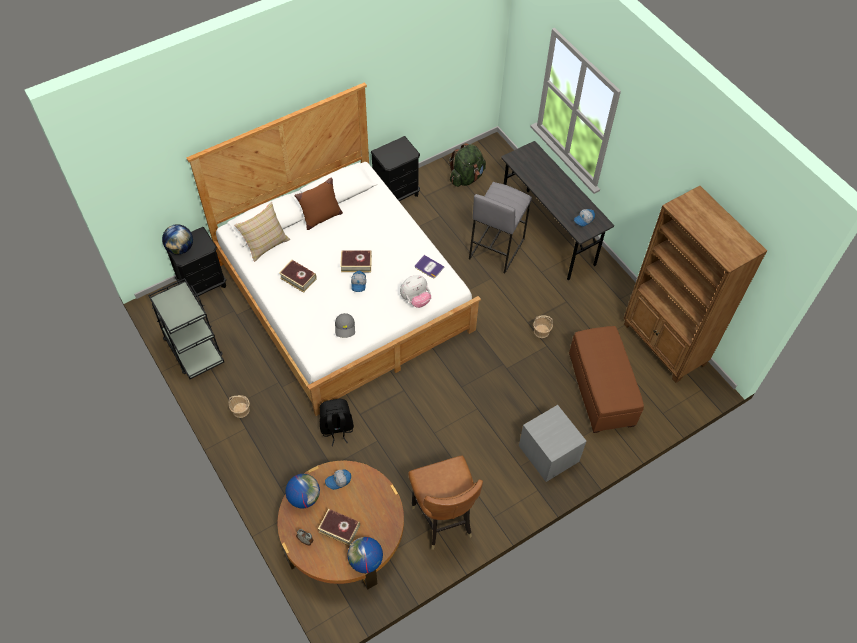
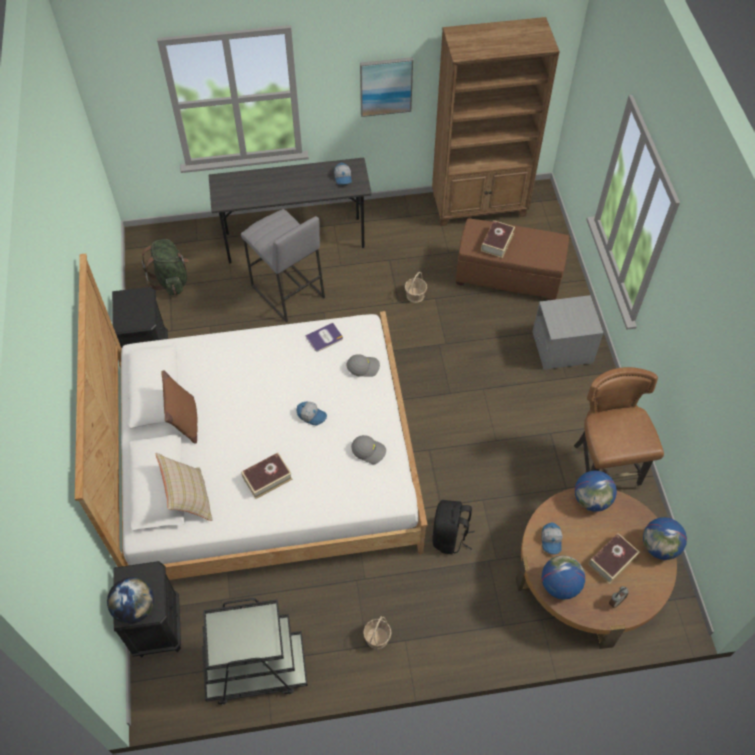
camera: 65 degrees left, 0 degrees up
(356, 264) = (280, 408): book -> book (497, 242)
(386, 499) = (591, 500): none -> globe
(415, 299) = (363, 367): plush toy -> grey cap
(442, 519) = (602, 471): brown chair -> brown chair turned 105 degrees counterclockwise
(655, 192) = (385, 86): none -> picture

